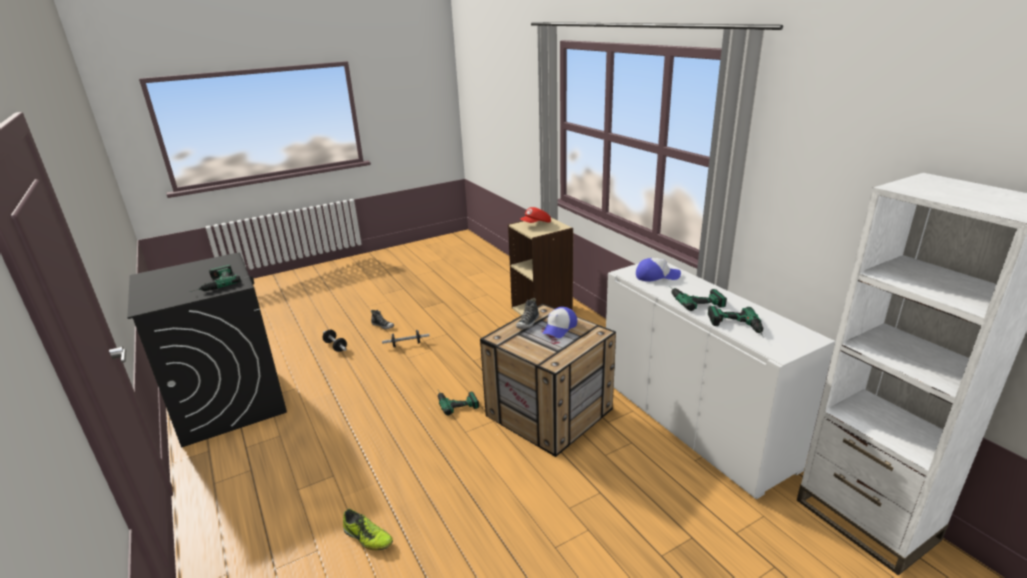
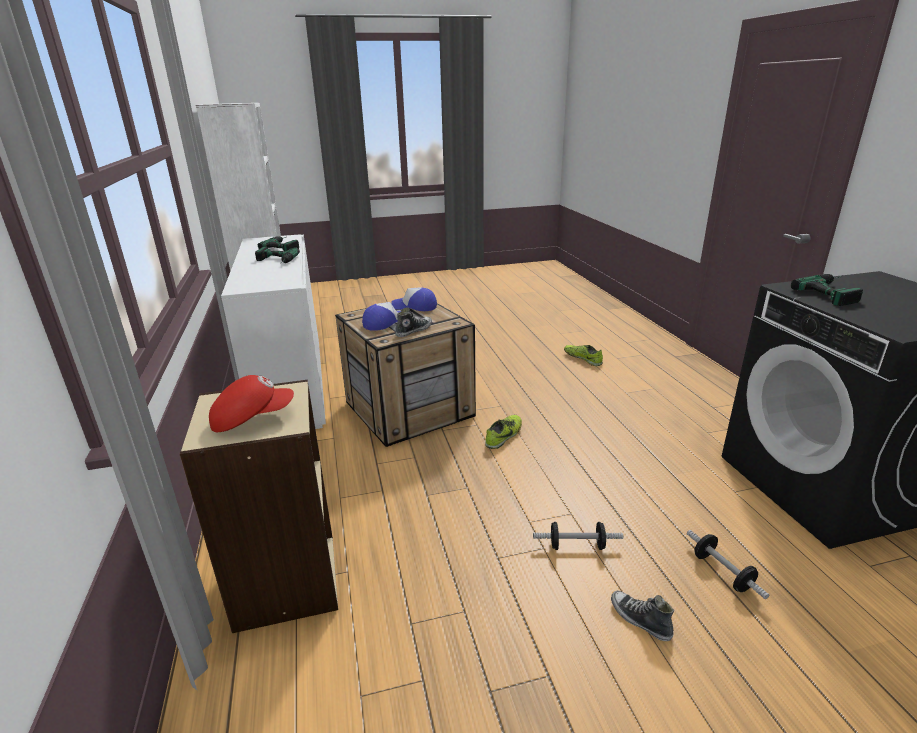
camera: 165 degrees left, 0 degrees up
(456, 400) = (504, 436): power drill -> shoe
(657, 276) = (265, 278): cap -> cap (415, 307)

